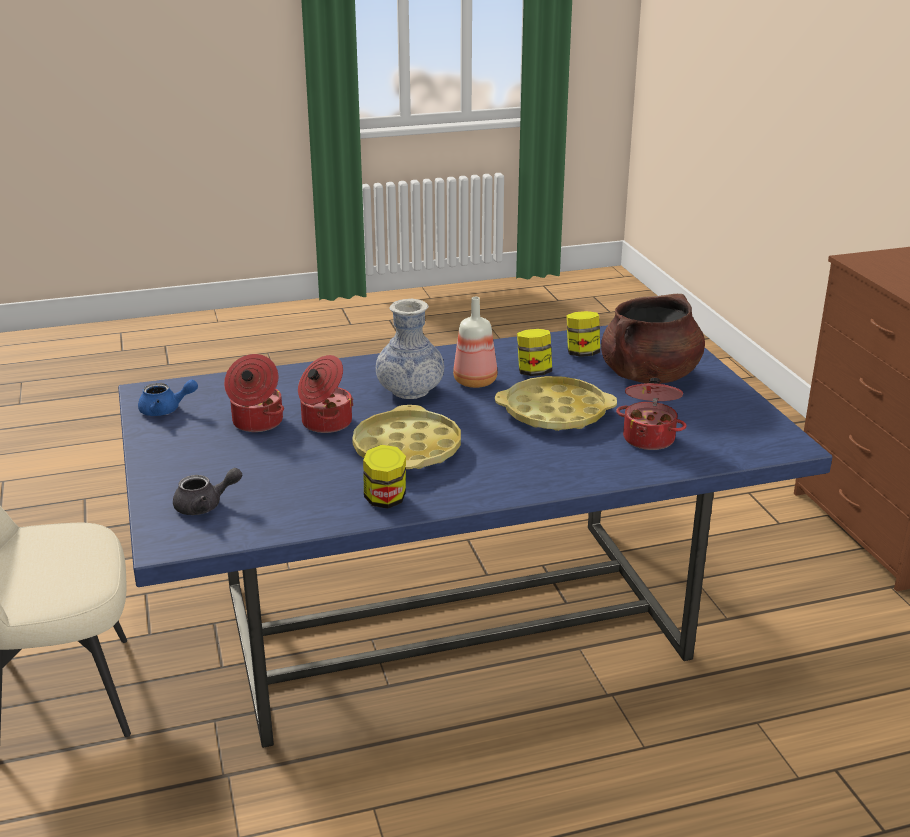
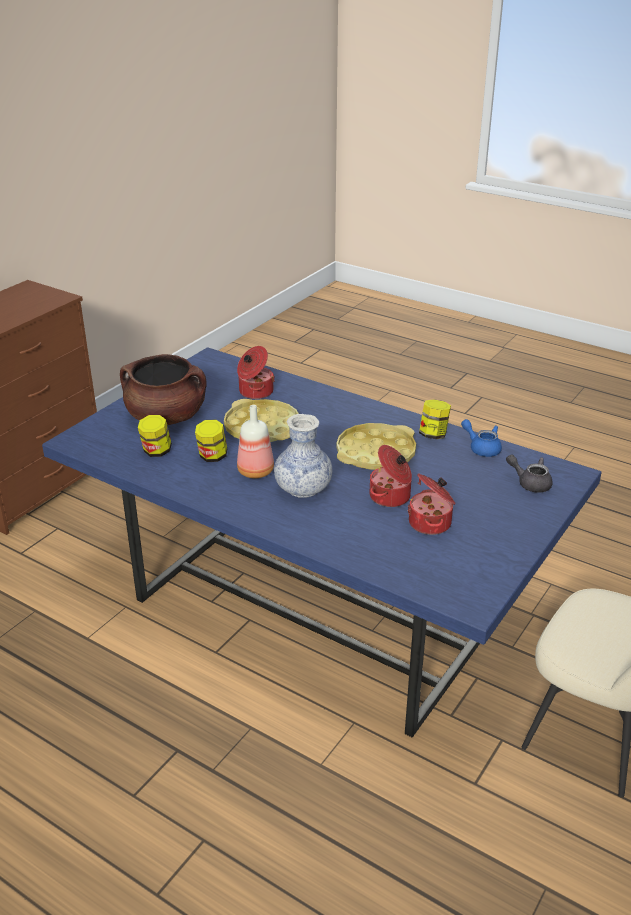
camera: 130 degrees left, 5 degrees up
(166, 410) = (478, 573): blue teapot -> blue teapot (481, 448)

